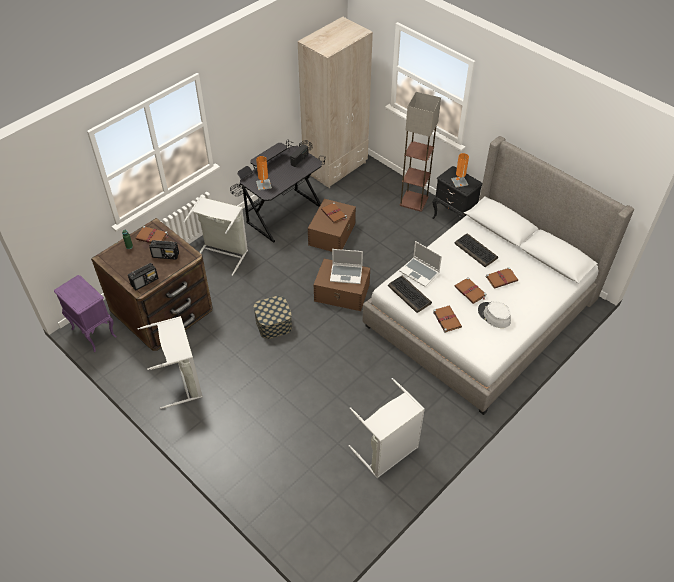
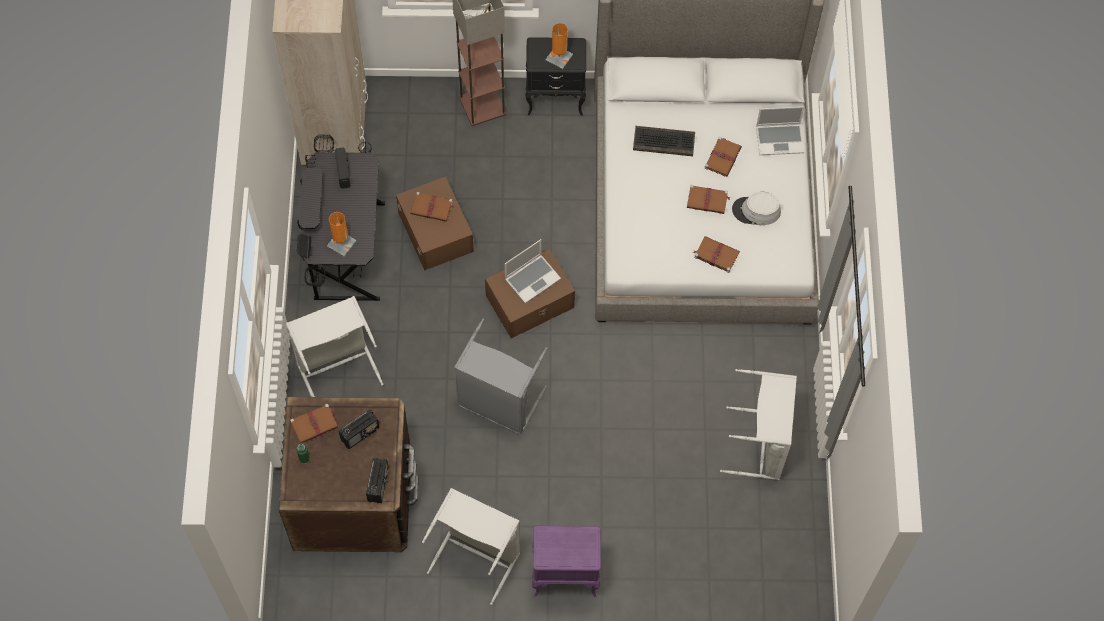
camera: 45 degrees left, 15 degrees up
(93, 333) = (308, 592): purple nightstand -> purple nightstand (565, 577)
(273, 324) = (498, 404): storage box -> grey laundry basket
(410, 295) = (653, 256): keyboard -> none
(420, 272) = (635, 219): laptop -> laptop (780, 139)

